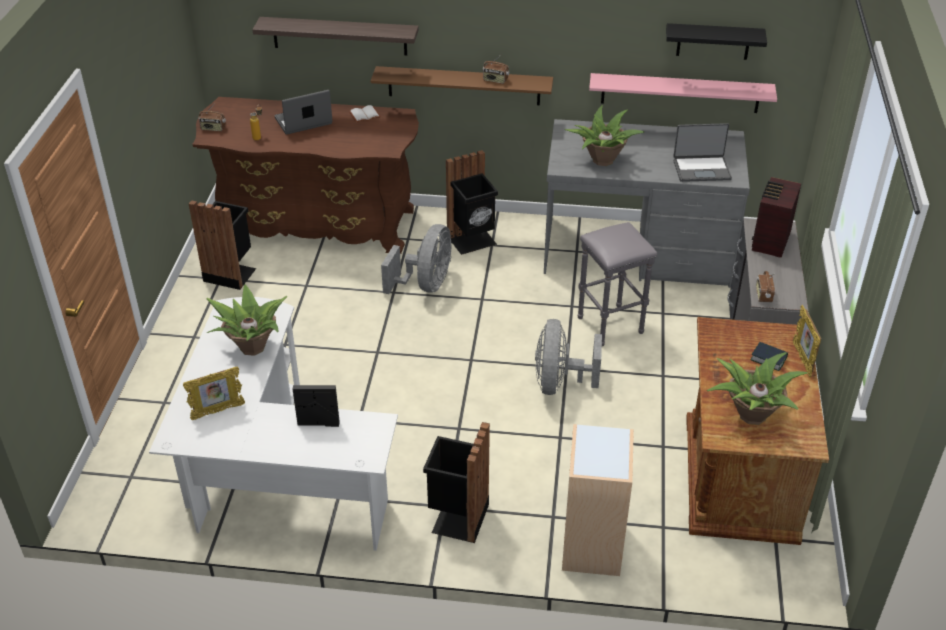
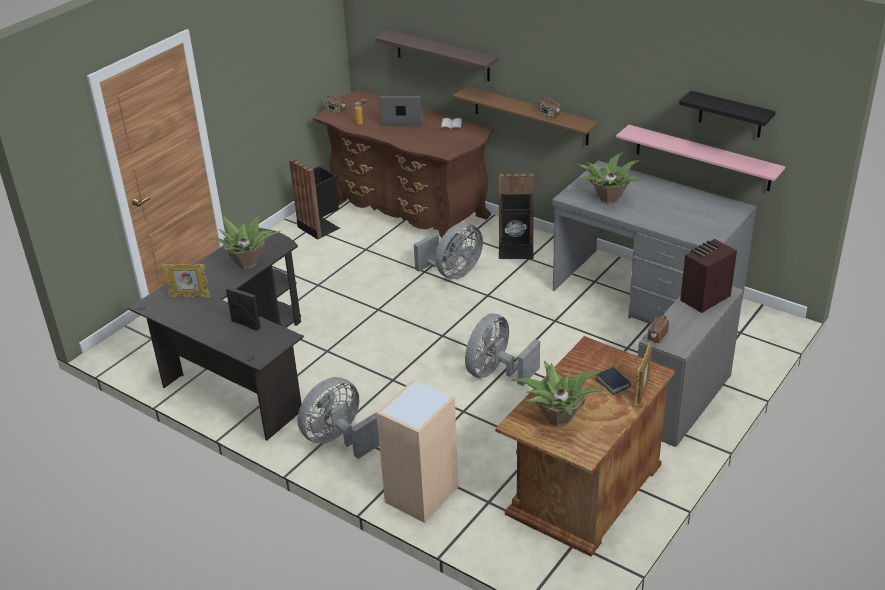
camera: 30 degrees right, 5 degrees down
(271, 476) = (238, 368): white desk -> black desk
(457, 518) = (340, 439): black trash can -> grey fan
(610, 326) = (573, 344): grey stool -> none
(701, 169) = (687, 226): laptop -> none

